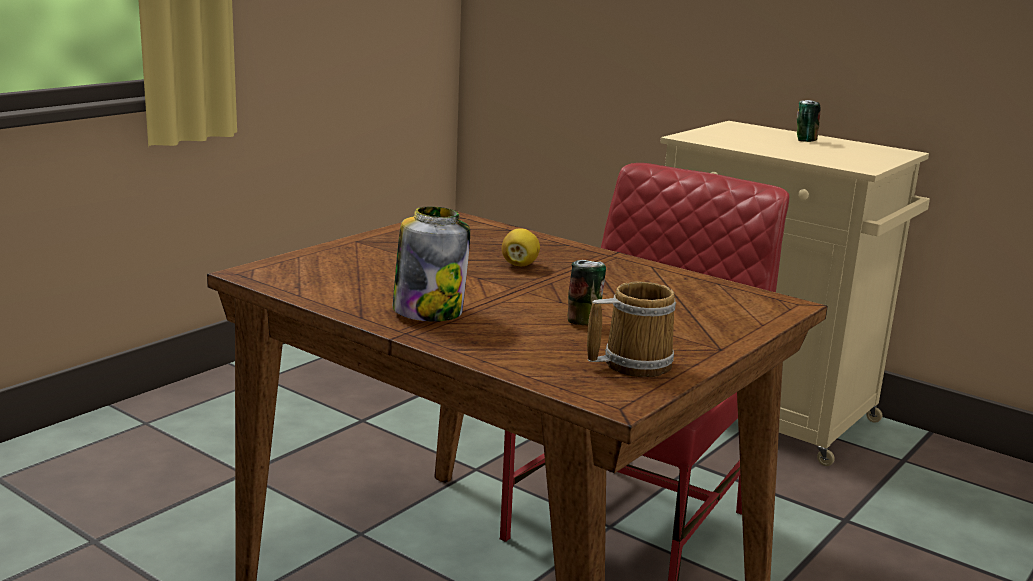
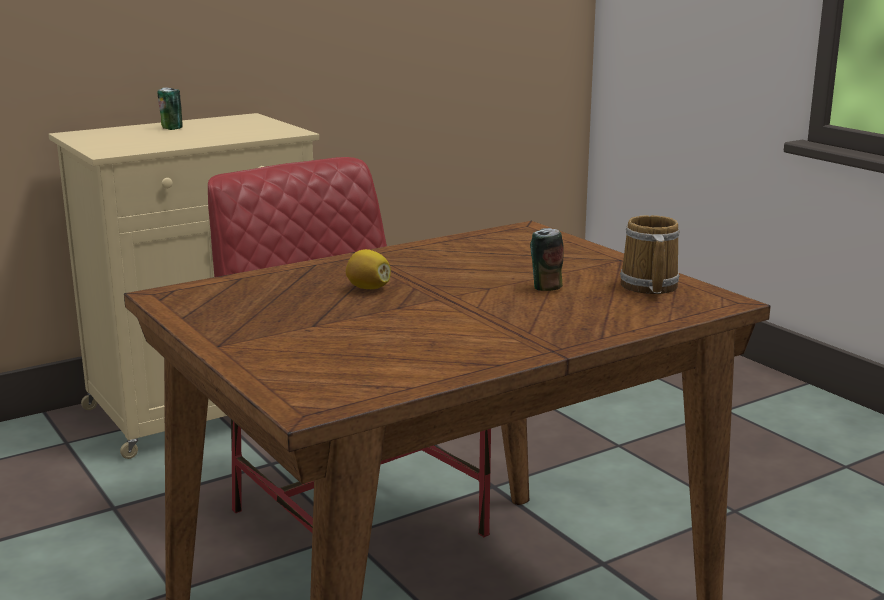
camera: 70 degrees left, 0 degrees up
(428, 311) = (495, 336): jar -> none

